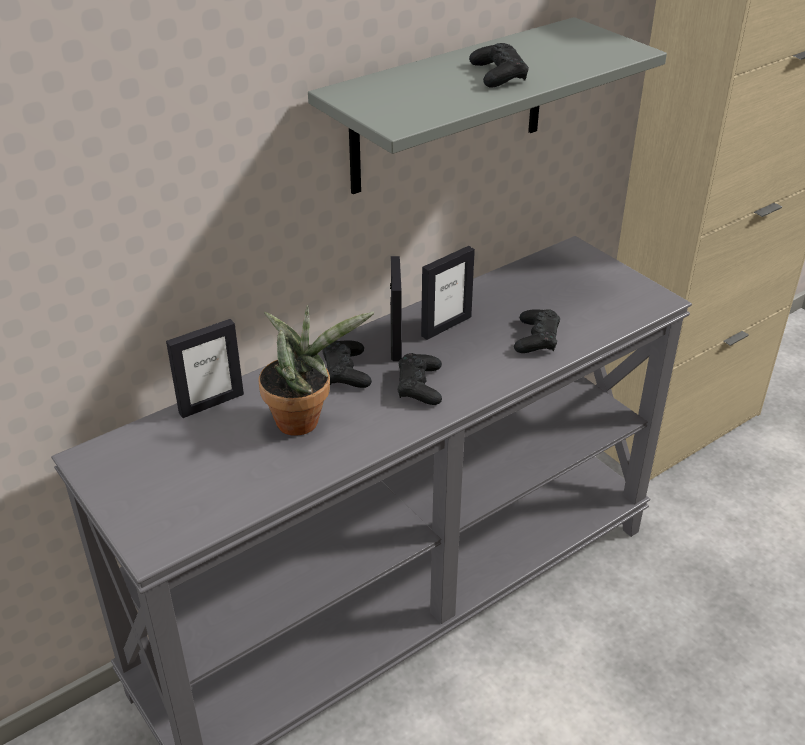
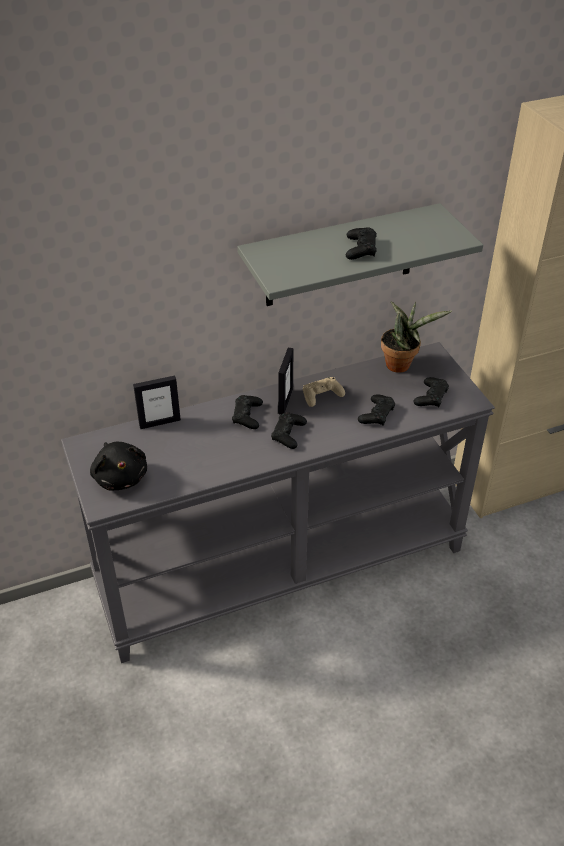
camera: 15 degrees right, 5 degrees up
(173, 495) = (120, 476): none -> black plush toy
(303, 419) = (210, 443): potted plant -> potted plant (401, 364)
(446, 326) = (322, 395): picture frame -> beige game controller
(600, 304) = (431, 397): none -> black game controller

